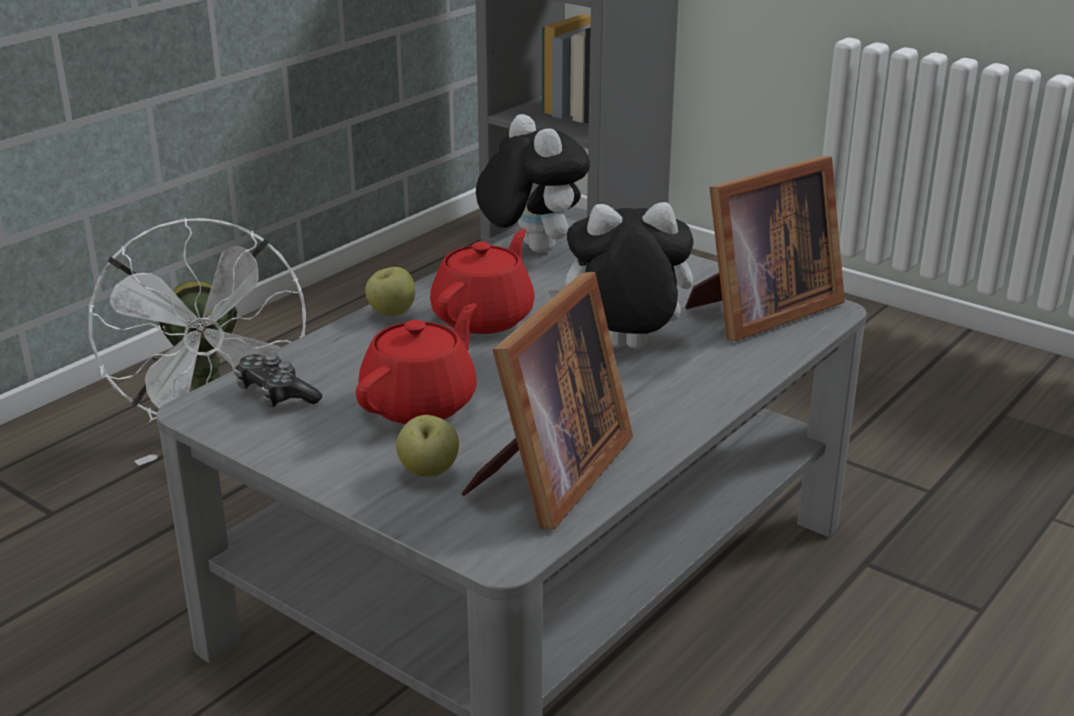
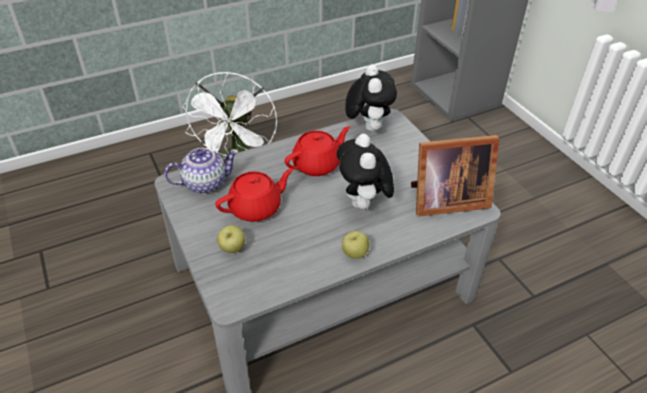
camera: 25 degrees right, 15 degrees up
(276, 394) = (204, 183): game controller -> teapot
(391, 313) = (280, 150): apple -> apple (354, 254)
(549, 476) = (278, 268): picture frame -> none
(622, 350) = (363, 204): plush toy -> plush toy turned 120 degrees counterclockwise

